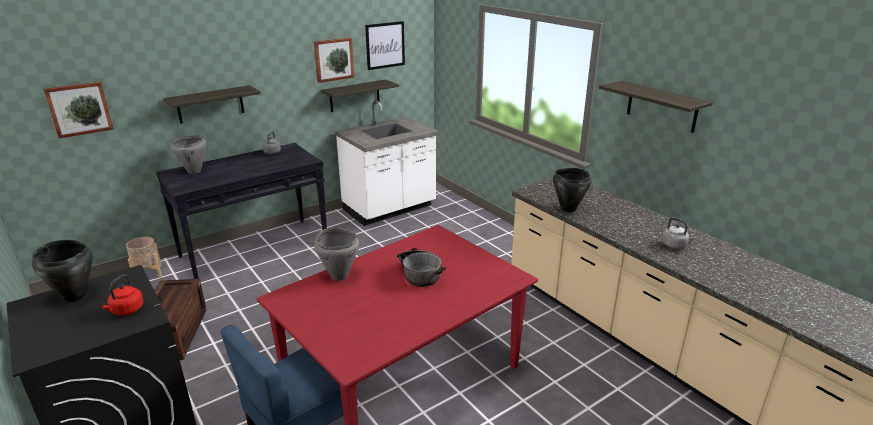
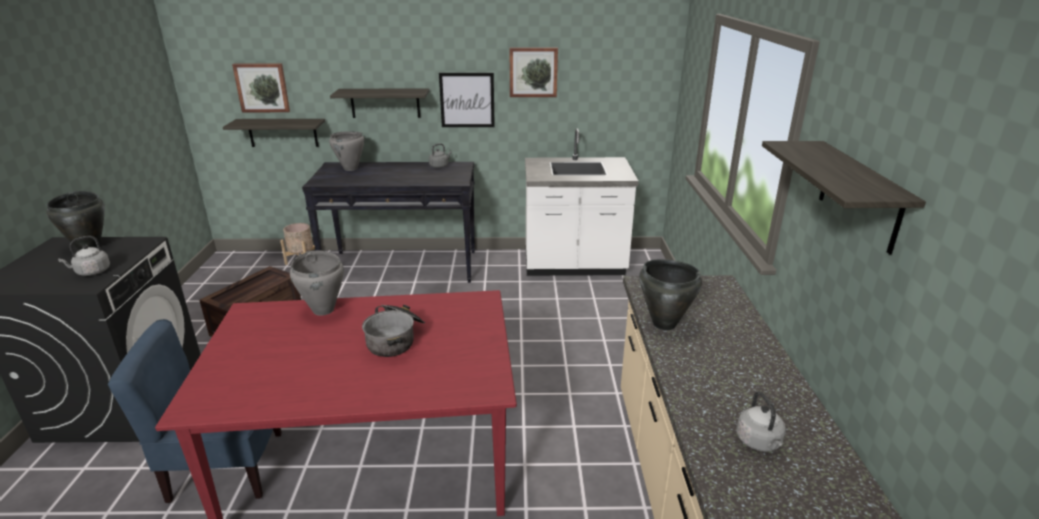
camera: 35 degrees right, 0 degrees up
(126, 311) = (91, 272): red kettle -> grey kettle
(354, 96) = (557, 120): shelf -> shelf (283, 132)
(385, 45) = (606, 62): picture -> picture (467, 100)

